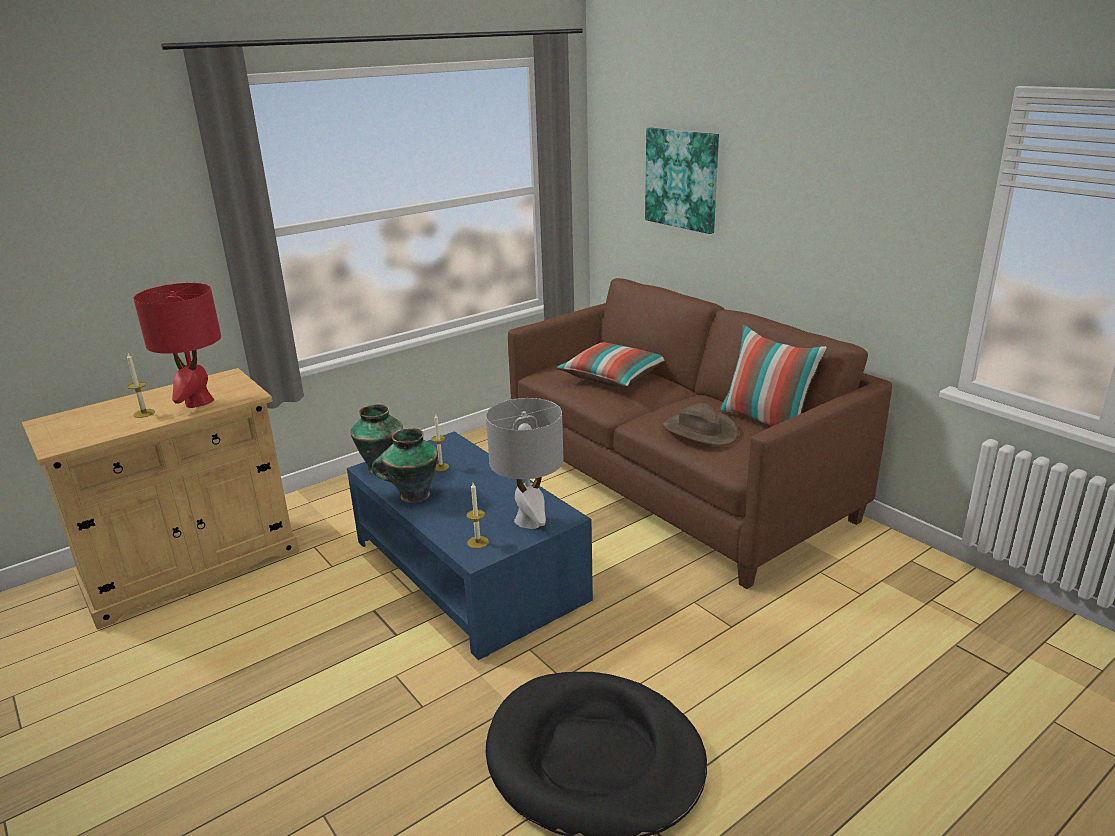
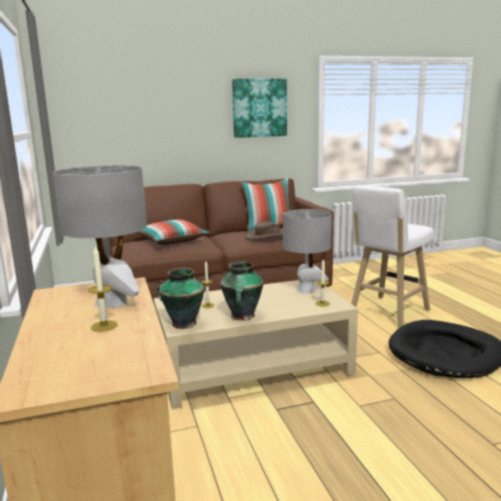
camera: 70 degrees left, 10 degrees down
(198, 402) = (112, 302): red table lamp -> grey table lamp
(468, 570) = (253, 366): blue coffee table -> beige coffee table
(682, 179) = (136, 118): picture -> picture (259, 108)
(739, 670) = (387, 312): none -> white stool

